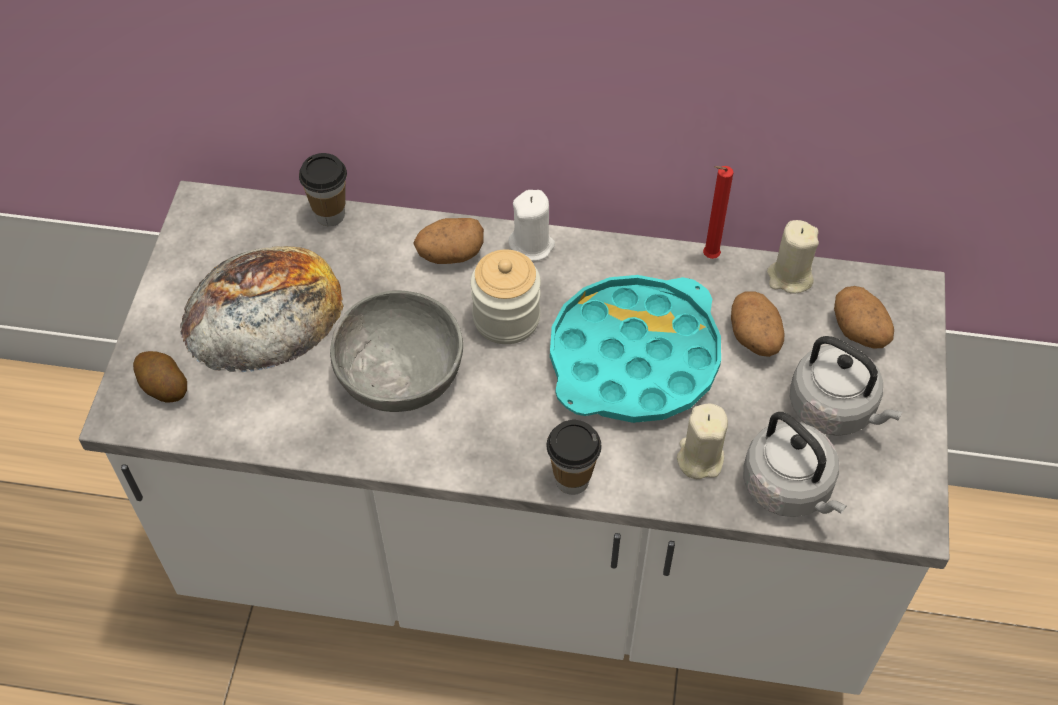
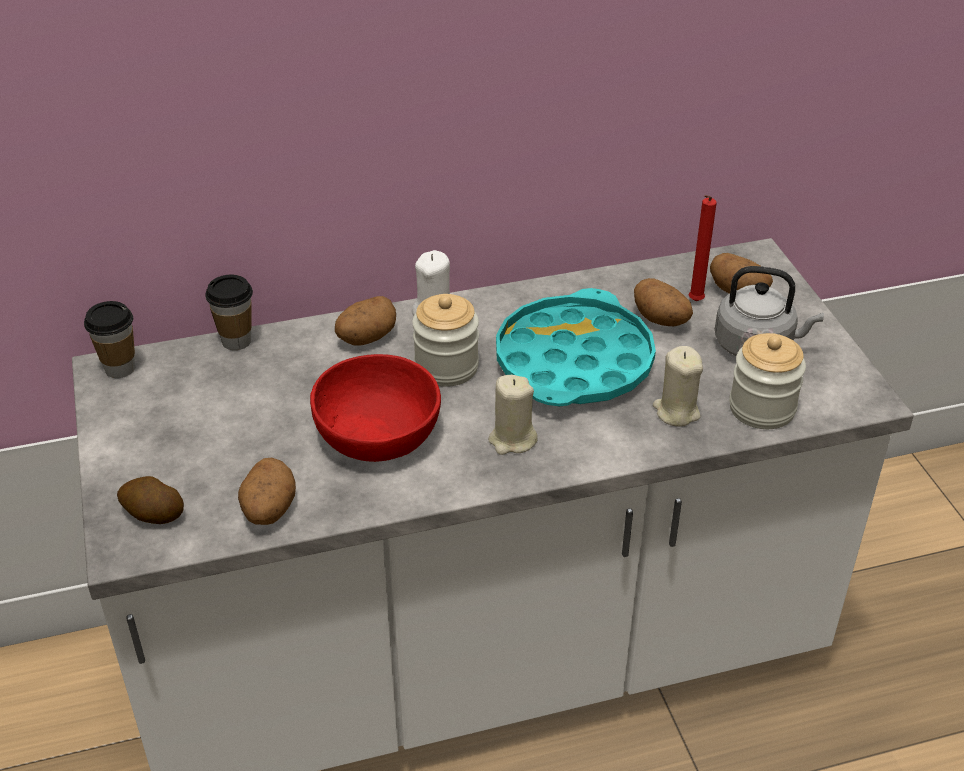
camera: 25 degrees left, 15 degrees down
(261, 421) = (268, 510): none -> potato
(262, 309) = (216, 427): bread -> none
(400, 373) = (378, 434): grey bowl -> red bowl
(572, 480) = (582, 461): cup -> cup (120, 368)
(708, 257) = (586, 279): red candle -> red candle (694, 302)
(789, 277) = (659, 273): beige candle -> beige candle (512, 439)
(790, 488) = (762, 408): grey kettle -> jar

